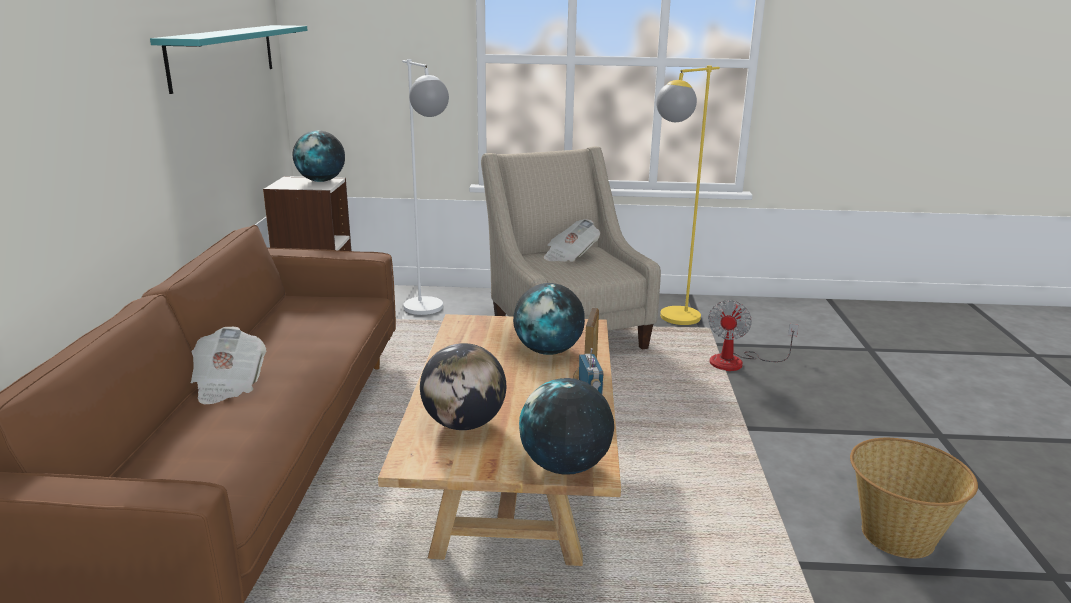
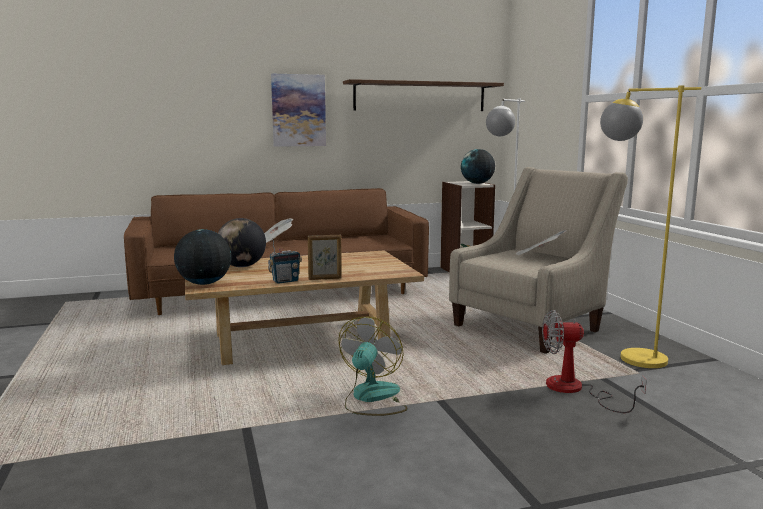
camera: 70 degrees right, 10 degrees down
(110, 110) = (298, 110): none -> picture
(224, 55) = (420, 96): turquoise shelf -> brown shelf
(548, 351) = (351, 269): globe -> none
(732, 465) = (371, 399): none -> fan
(896, 536) = (304, 470): basket -> none

